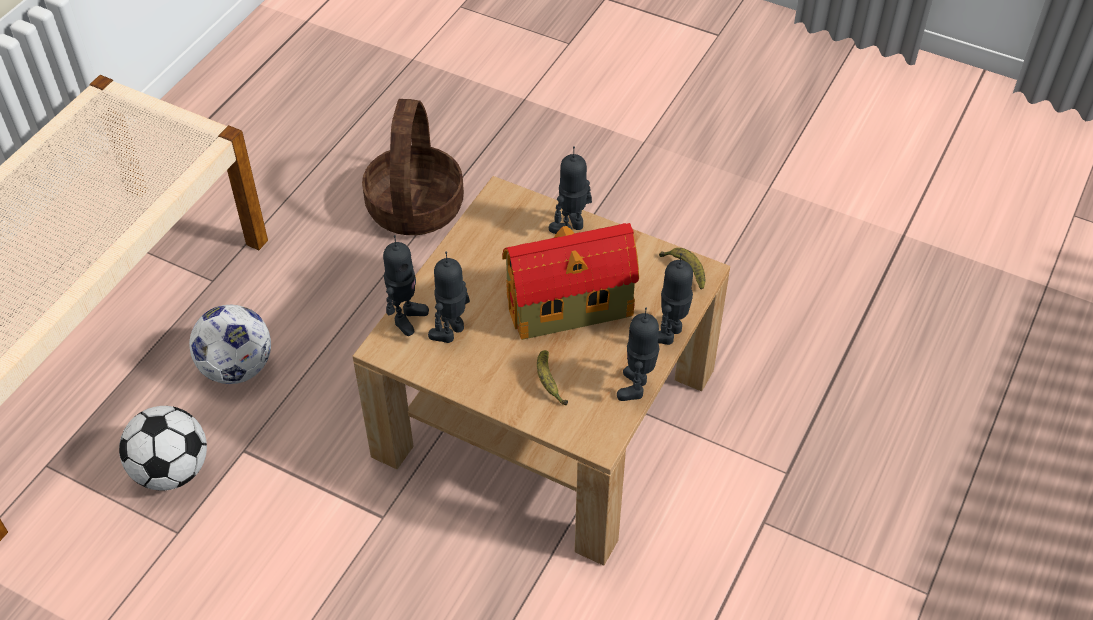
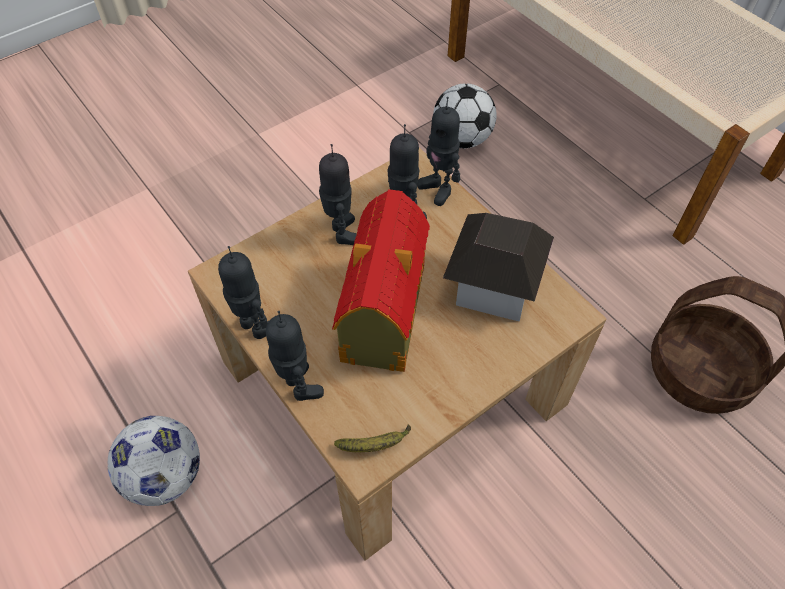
camera: 115 degrees right, 5 degrees up
(237, 368) = (541, 192): football -> football (165, 475)
(500, 247) = (493, 286): none -> toy house
(549, 382) = (305, 262): banana -> none
(571, 228) = (492, 358): toy robot -> toy robot (341, 233)

